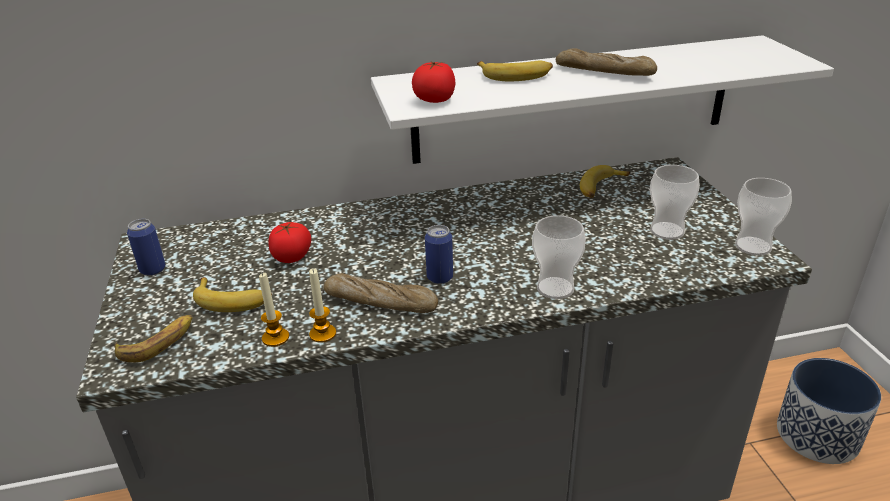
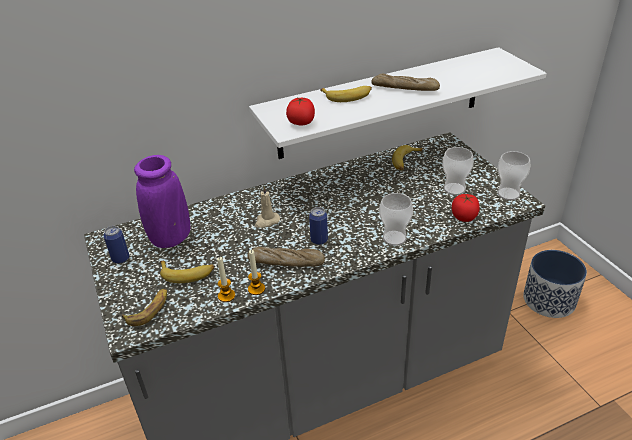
camera: 10 degrees left, 5 degrees up
(232, 252) = (171, 238): none -> purple vase
(292, 257) = (214, 237): tomato -> tomato (464, 217)
(373, 244) = (267, 221): none -> beige candle

